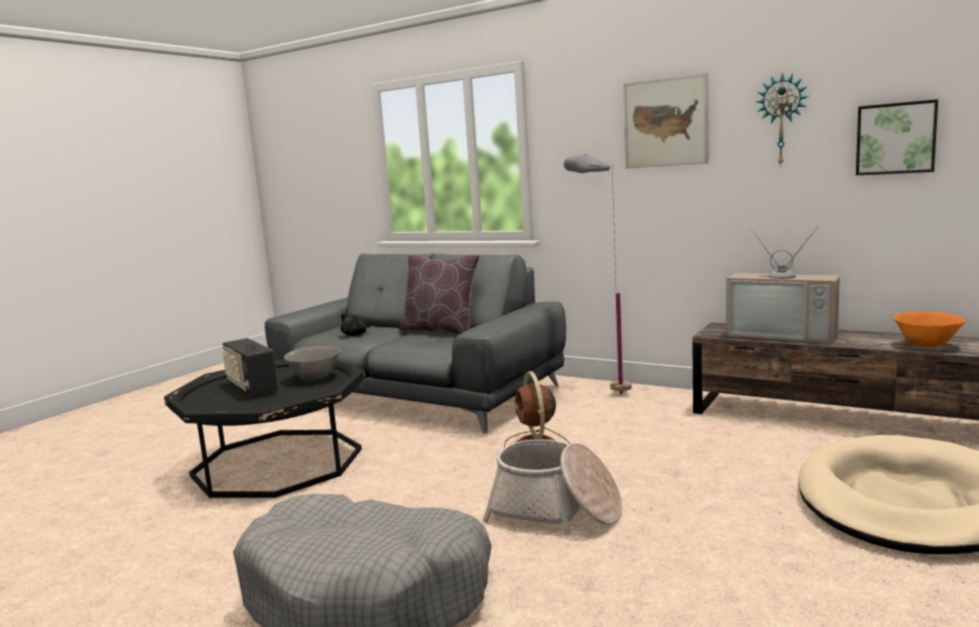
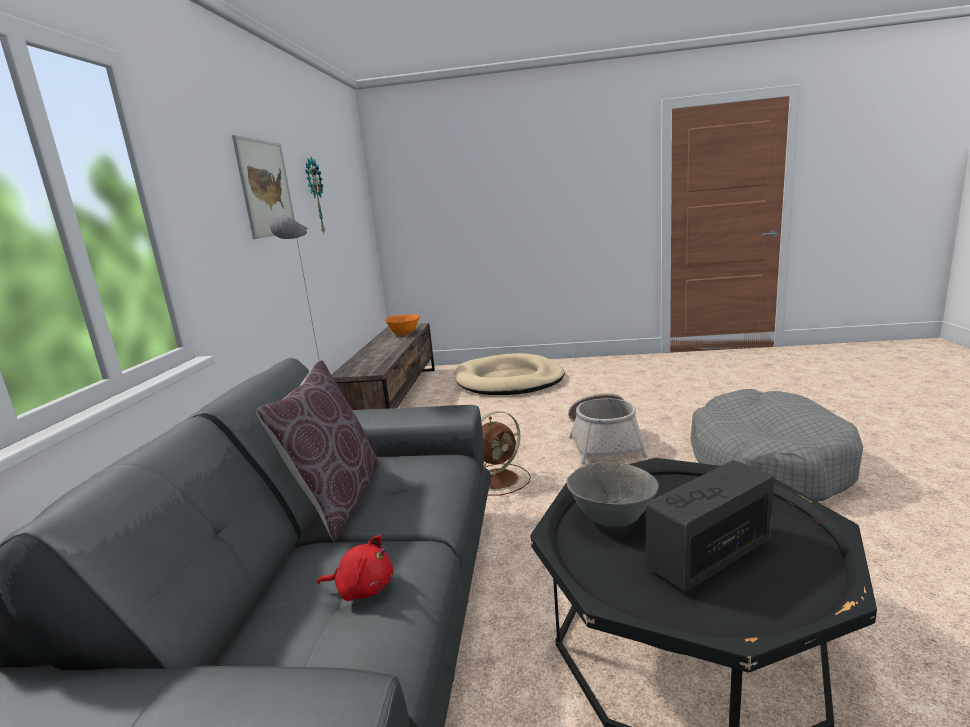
camera: 115 degrees left, 5 degrees up
(251, 388) = (708, 555): radio -> radio turned 150 degrees counterclockwise
(356, 335) = (363, 588): black plush toy -> red plush toy
(783, 334) = (375, 357): television -> none
(896, 138) = (345, 214): picture -> none

